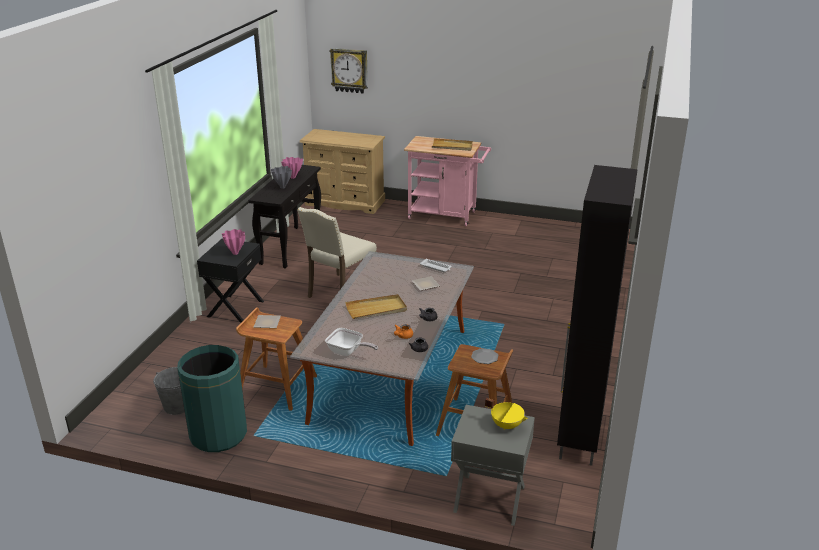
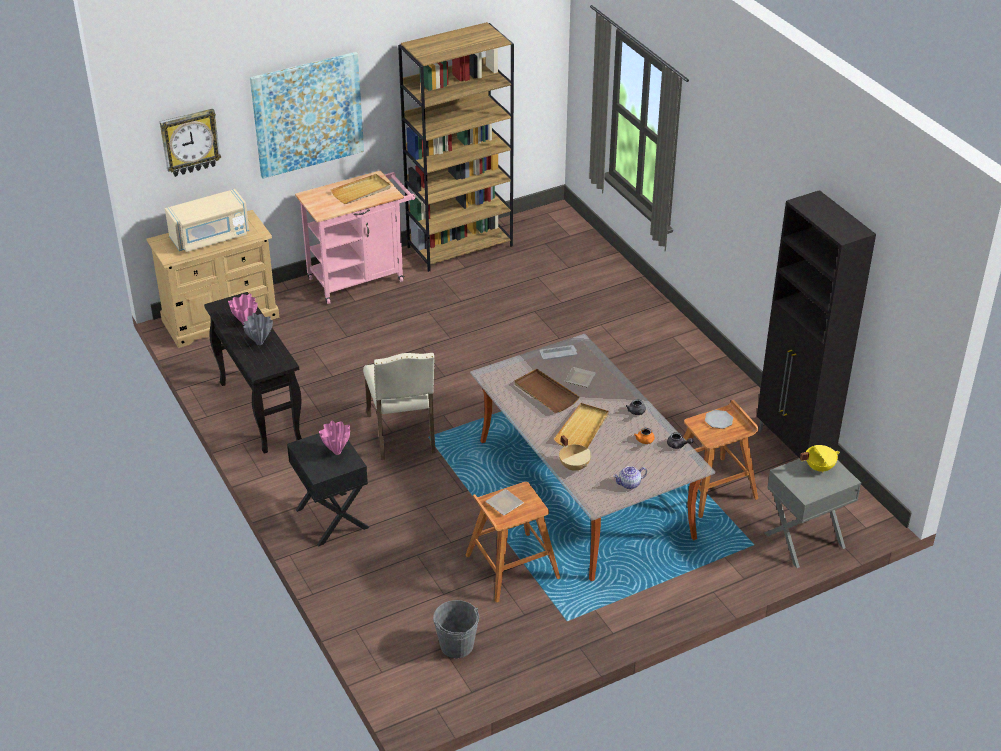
camera: 45 degrees left, 10 degrees up
(218, 434) = (537, 642): green trash can -> none
(334, 324) = (574, 466): none -> beige cooking pot
(342, 138) = (210, 237): none -> beige microwave
(348, 352) = (629, 484): frying pan -> teapot
(390, 281) = (545, 393): none -> brown tray
(433, 79) = (308, 114): none -> picture
(529, 225) = (460, 246): none -> brown bookcase

